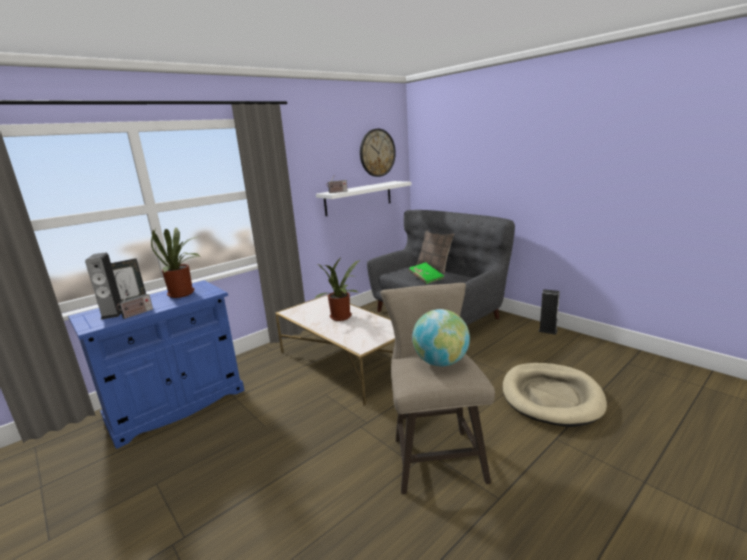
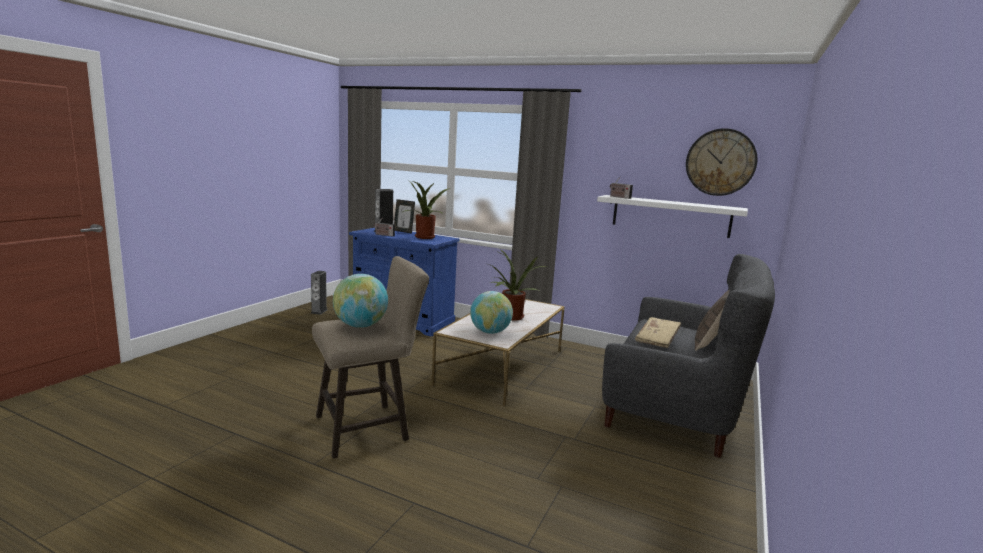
camera: 65 degrees right, 5 degrees down
(372, 330) = (490, 332): none -> globe
(426, 278) = (657, 340): green book -> beige book
(548, 330) = (724, 508): speaker -> speaker (319, 311)
(551, 396) = (507, 503): beige dog bed -> none

